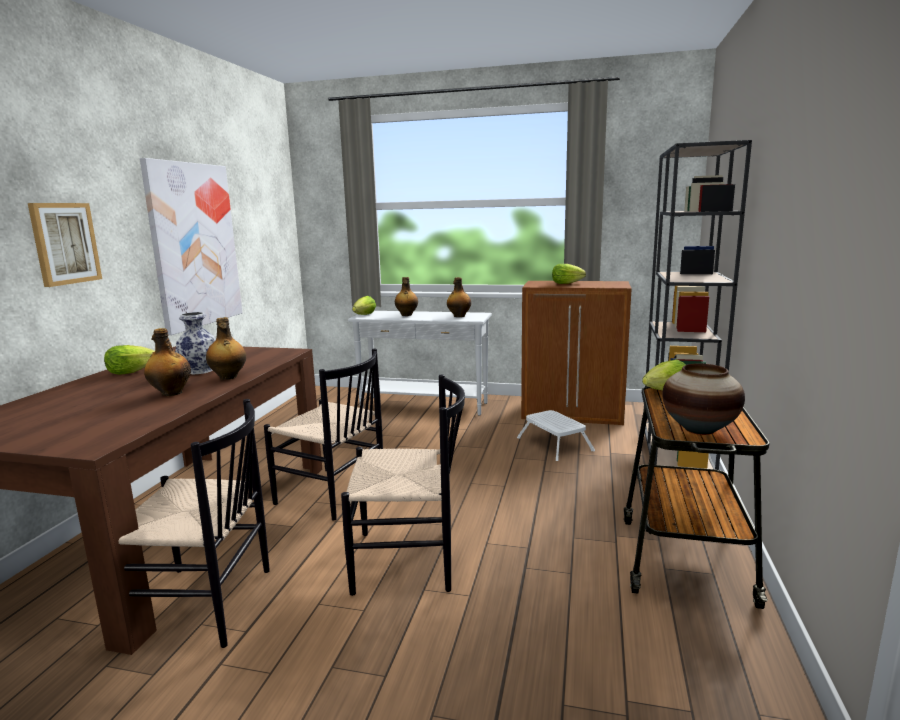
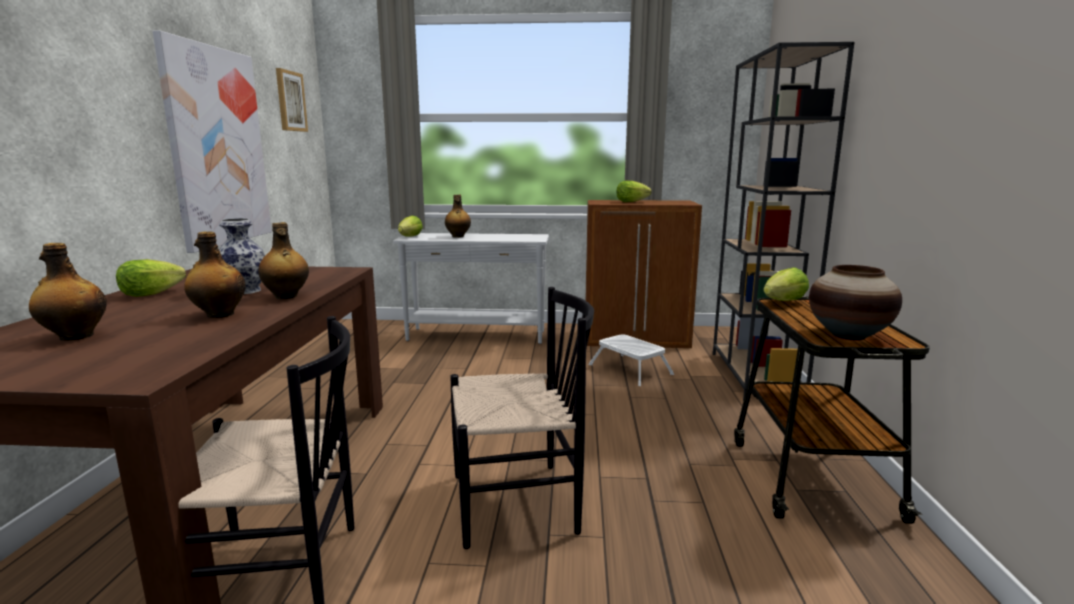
camera: 10 degrees left, 0 degrees up
(64, 243) = (59, 125): picture -> picture (290, 101)
(334, 494) = (406, 434): black chair -> none
(459, 316) = (516, 237): bottle -> bottle (75, 336)

